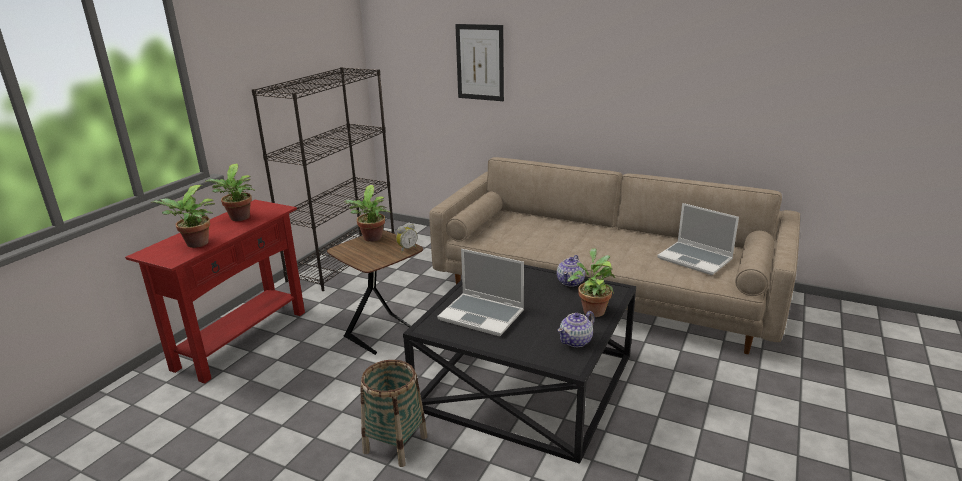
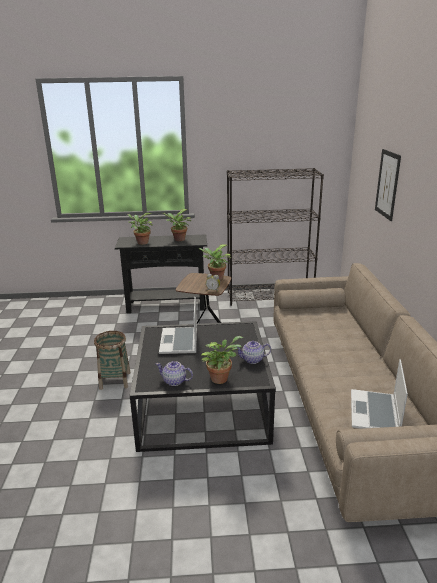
camera: 60 degrees right, 0 degrees up
(242, 339) = (166, 305): red console table -> black console table

